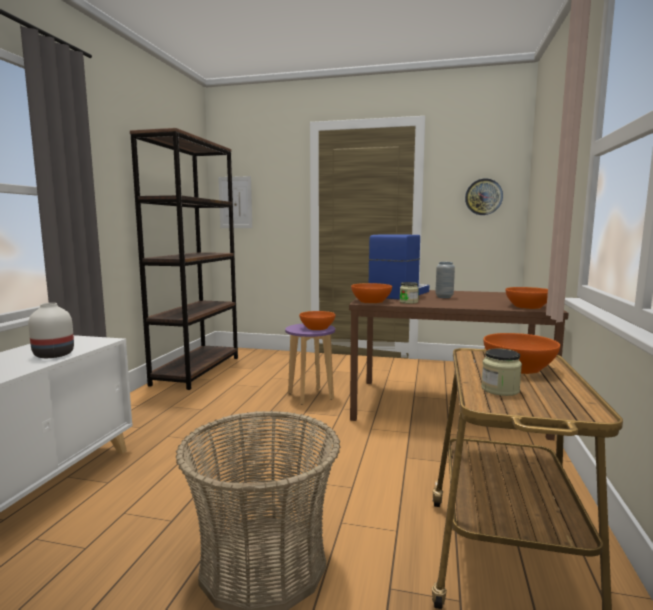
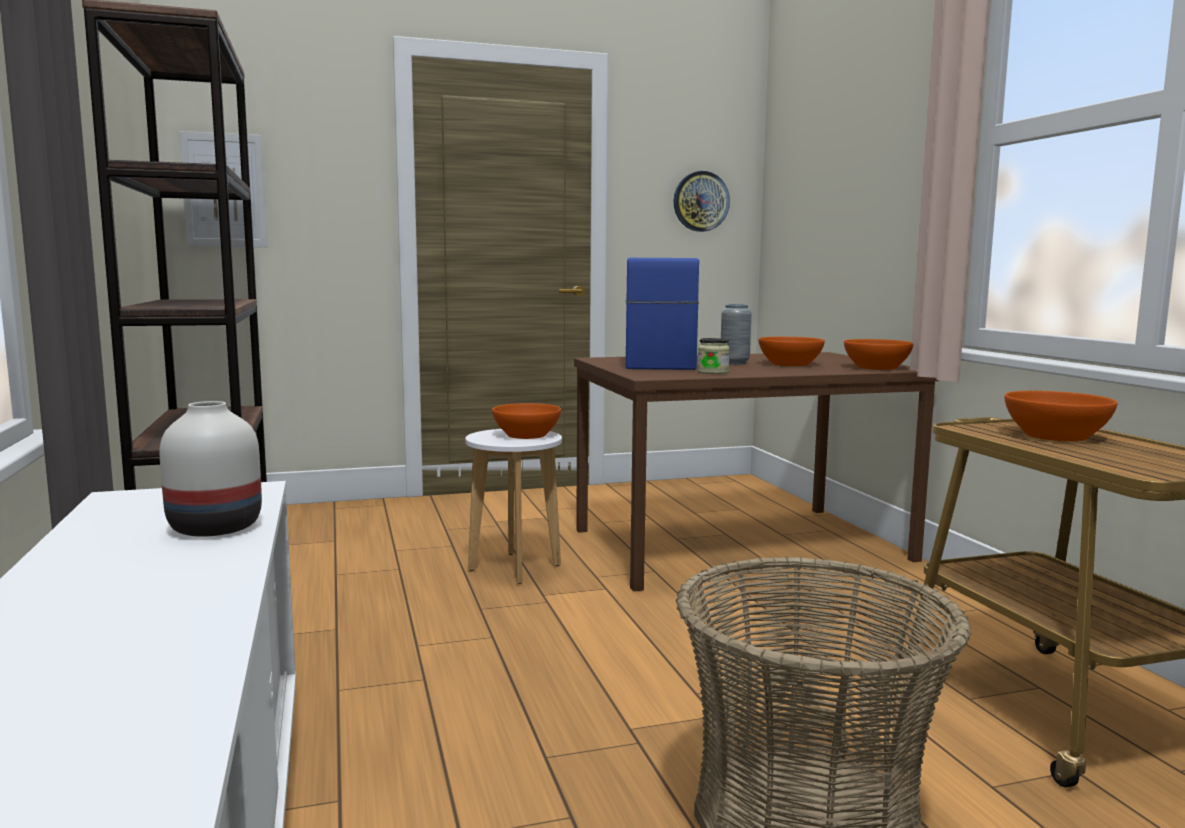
camera: 30 degrees left, 0 degrees up
(310, 396) = (514, 568): purple stool -> white stool
(371, 301) = (656, 375): orange bowl -> orange bowl (790, 364)
(500, 389) = (1111, 459): jar -> none

